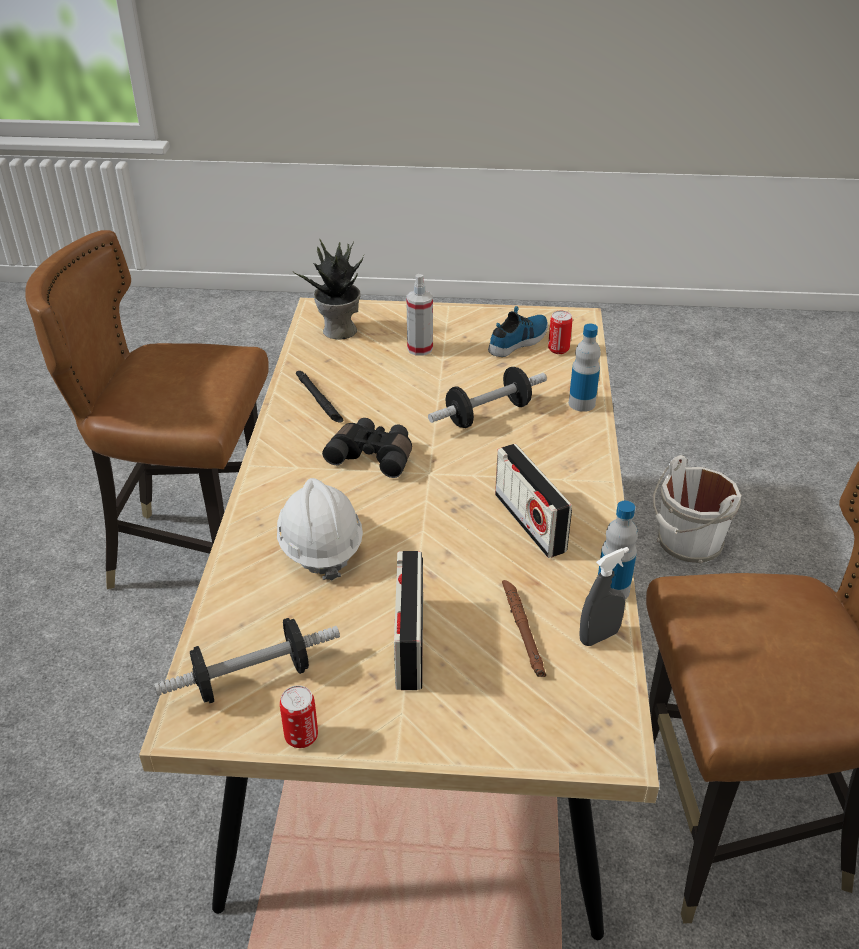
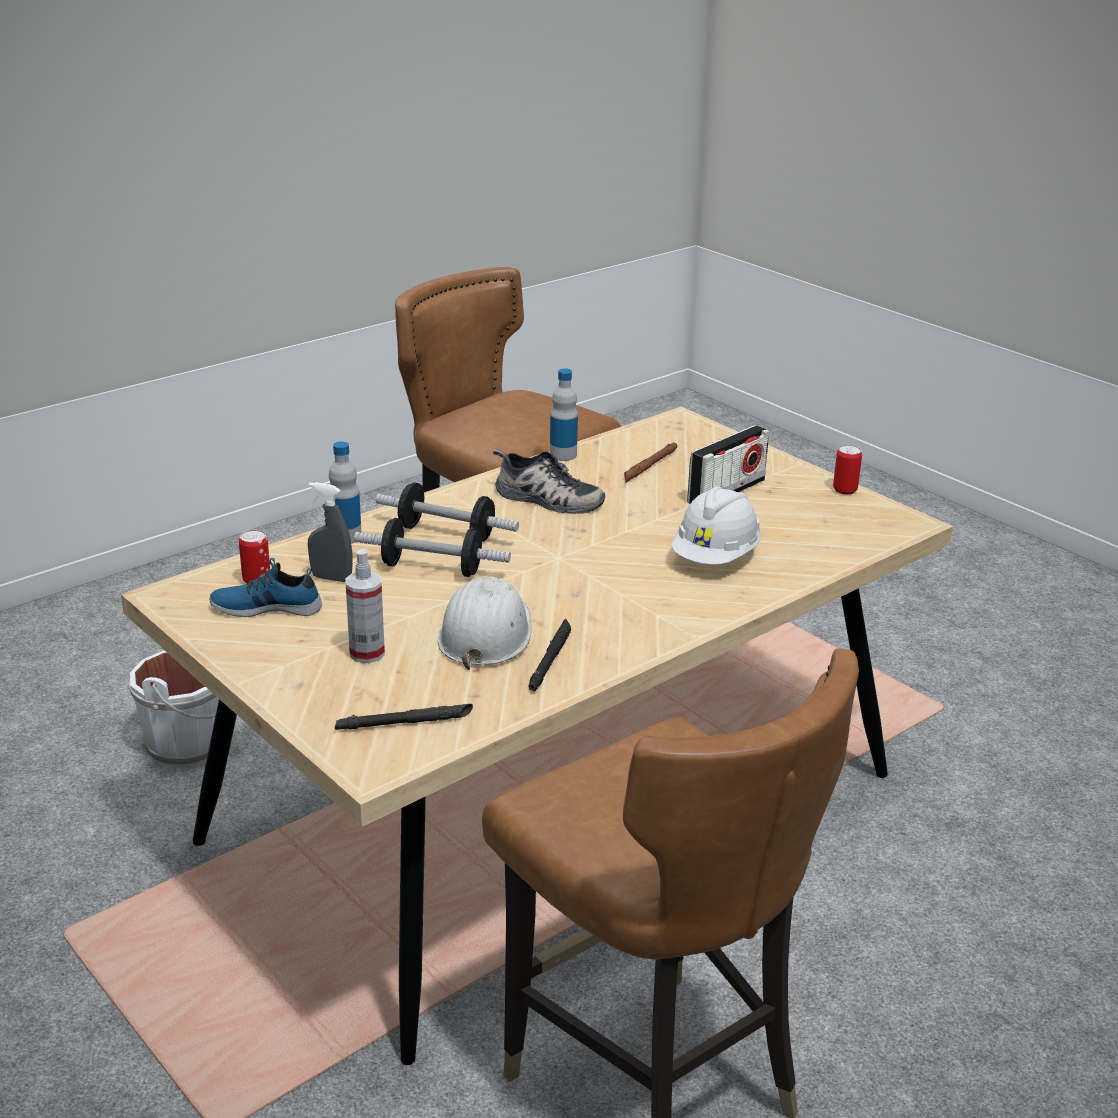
camera: 135 degrees left, 10 degrees down
(252, 678) = (848, 521): dumbbell -> dumbbell (446, 533)
(338, 331) = (404, 722): potted plant -> black flashlight
(373, 456) = (581, 589): black binoculars -> none
(378, 392) = (485, 634): none -> white hard hat
(529, 523) = (546, 499): radio -> shoe
(599, 636) = (611, 446): grey spray bottle -> grey spray bottle (331, 578)

